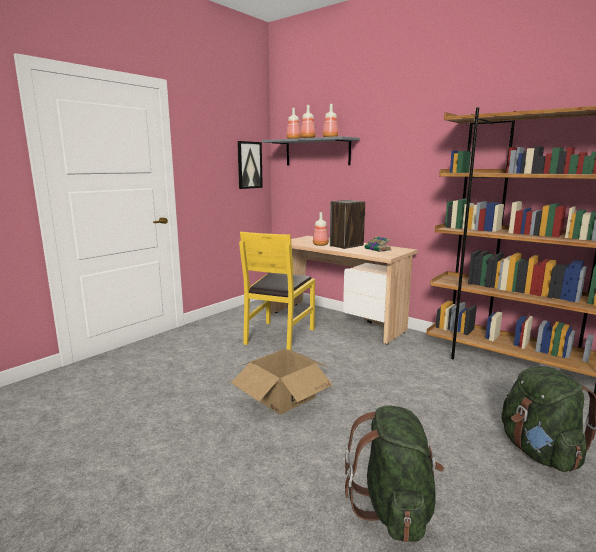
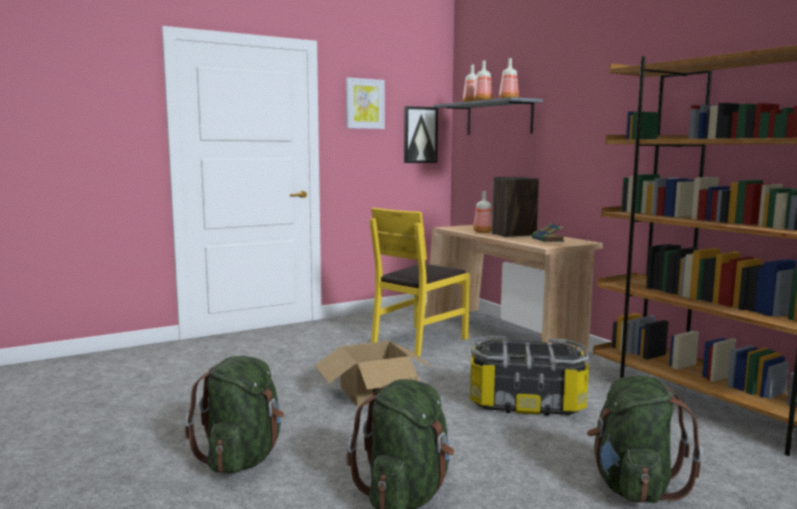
camera: 20 degrees right, 5 degrees down
(208, 138) = (364, 104): none -> picture
(219, 504) = (242, 458): none -> green backpack
(403, 384) = (526, 402): none -> storage box

